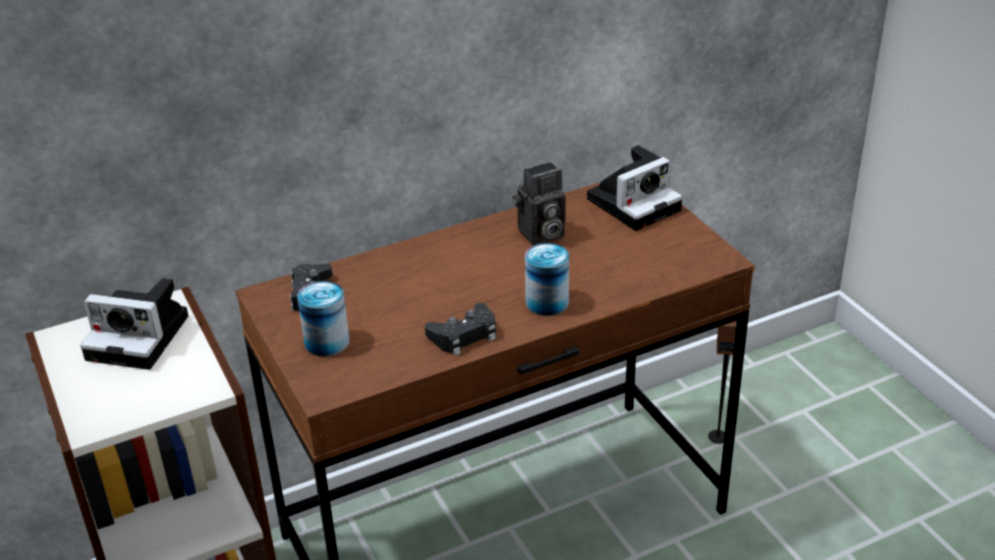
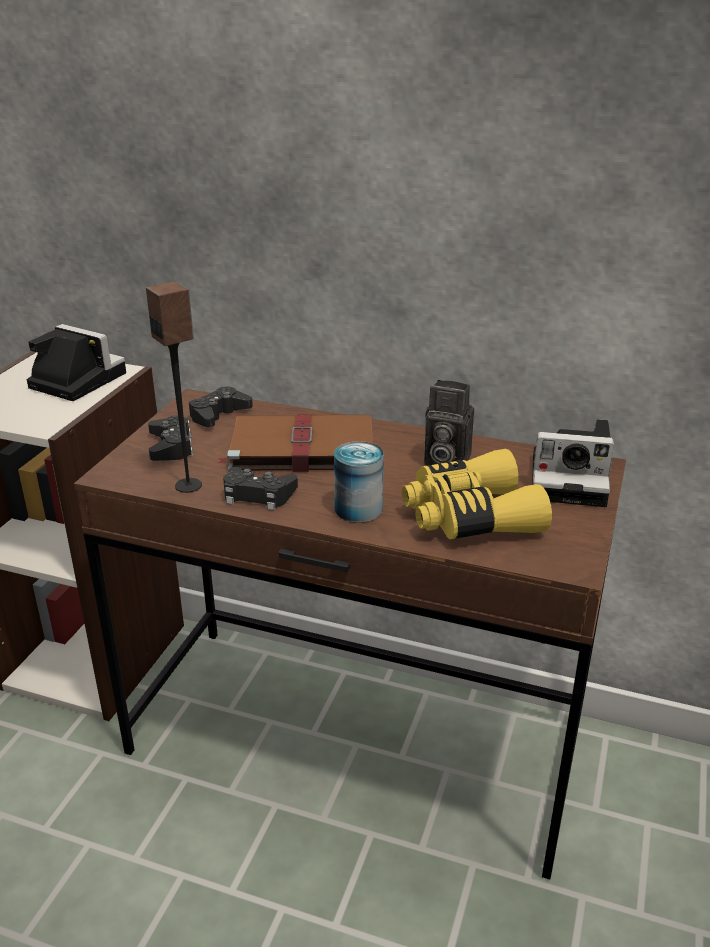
camera: 45 degrees right, 5 degrees down
(142, 337) = (74, 380): camera -> camera turned 150 degrees clockwise
(327, 342) = (171, 446): can -> black game controller
(427, 284) = (299, 448): none -> brown book
(619, 264) = (469, 516): none -> yellow binoculars
(718, 436) = (631, 809): speaker -> speaker (189, 485)

